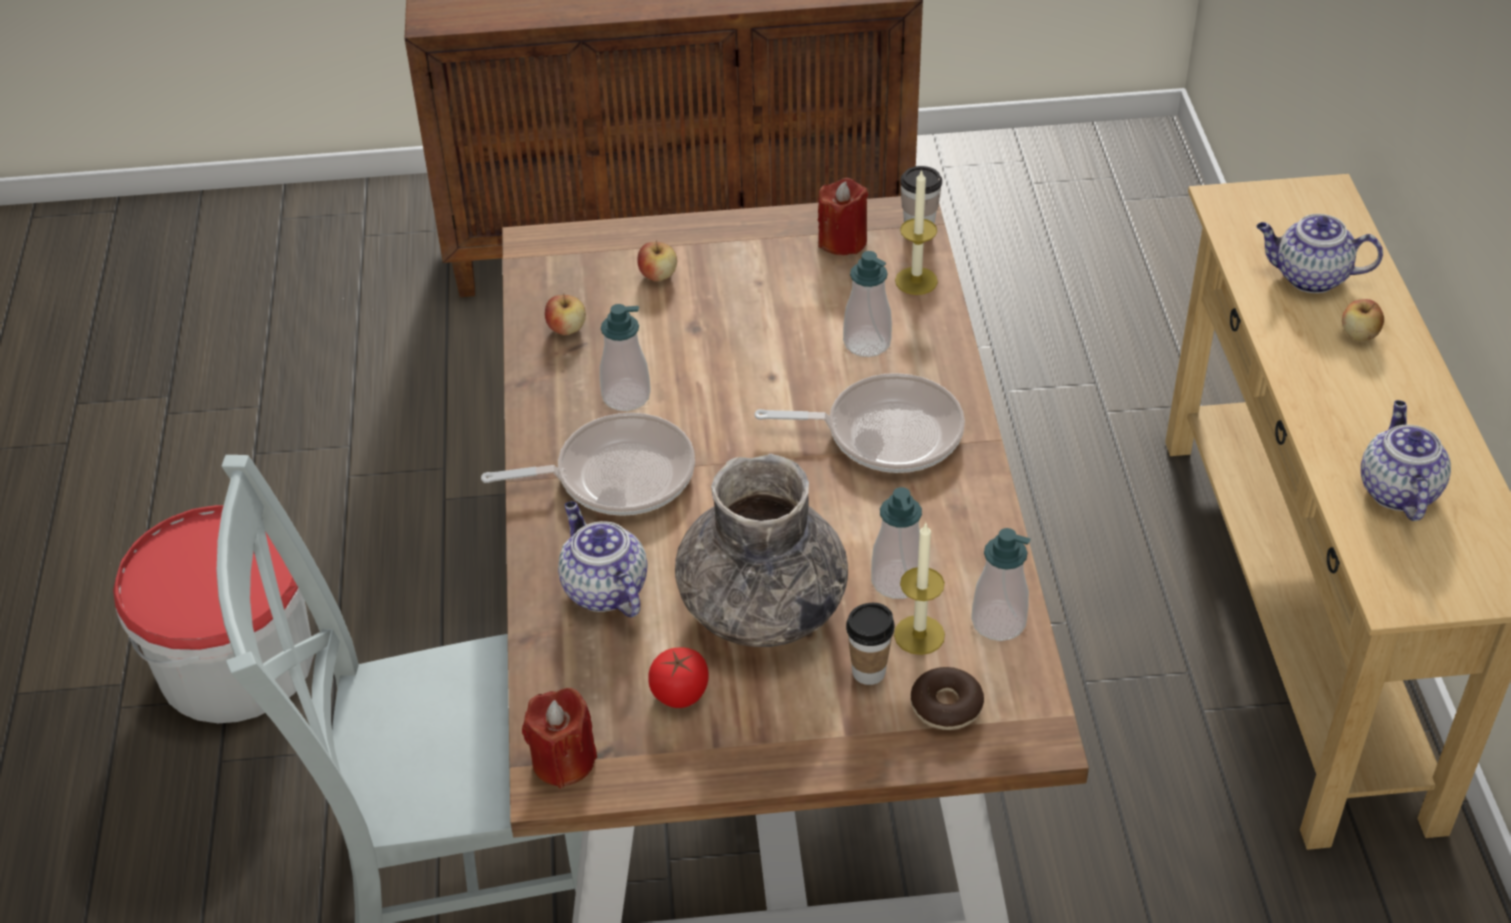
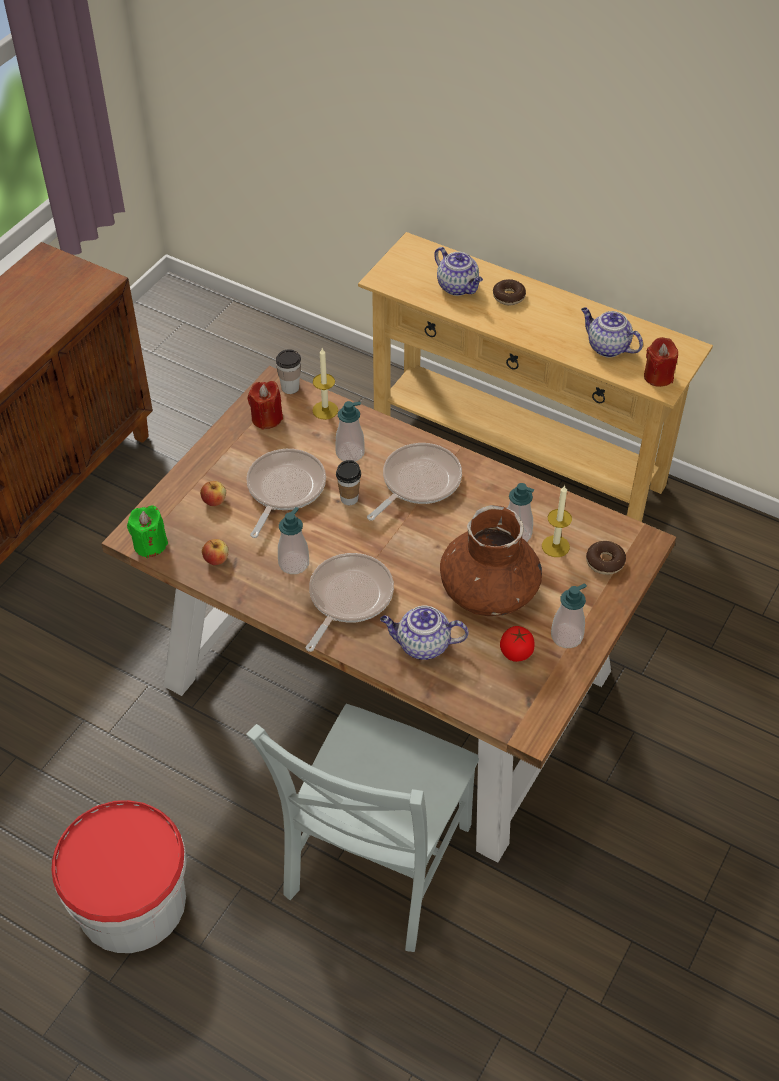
camera: 55 degrees left, 5 degrees up
(536, 264) = (150, 544): none -> green candle
(563, 761) = (521, 720): red candle -> red candle (658, 376)
(739, 321) = (284, 489): none -> frying pan
(761, 607) = (488, 591): grey vase -> brown vase
(868, 672) = (562, 576): cup -> cup (349, 498)
(998, 622) = (571, 515): soap dispenser -> soap dispenser (566, 636)
(1309, 277) = (458, 287): teapot -> teapot turned 90 degrees counterclockwise
(1359, 334) = (508, 297): apple -> donut

